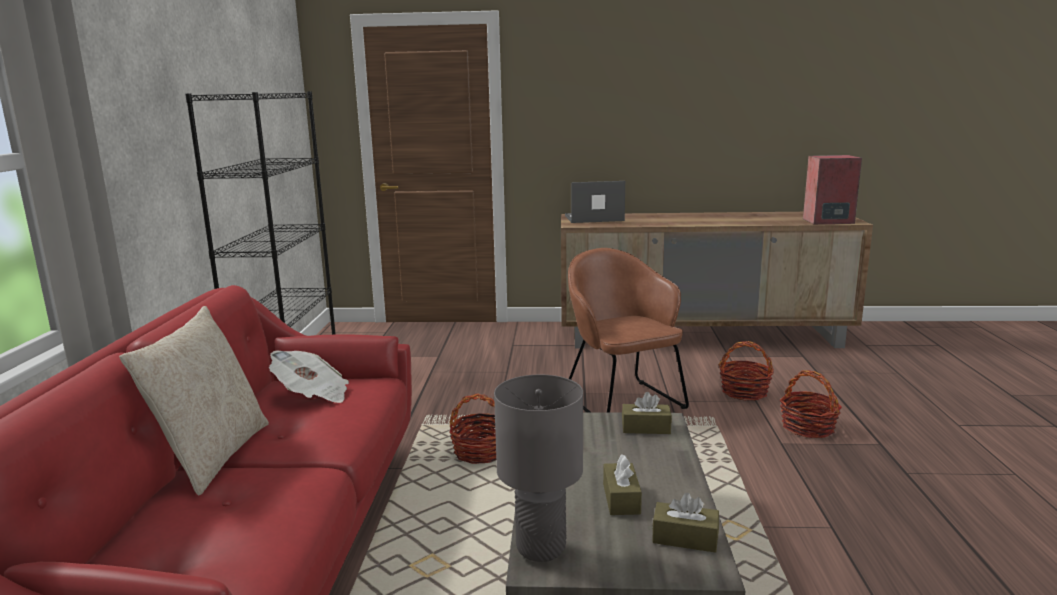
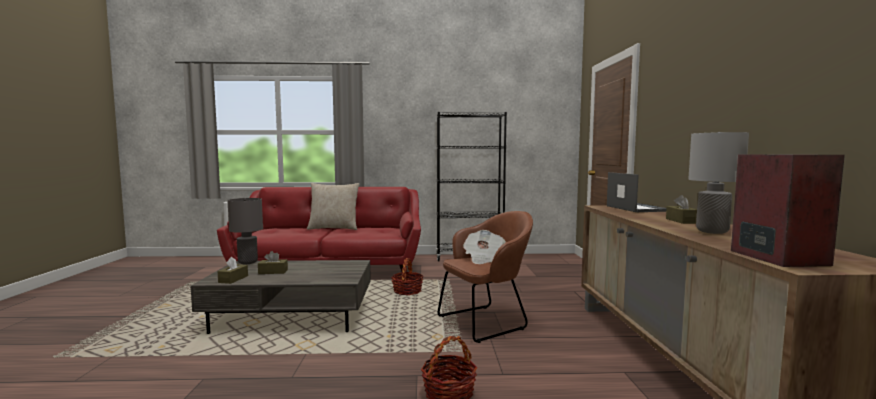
camera: 85 degrees right, 10 degrees down
(313, 395) = (378, 230): newspaper -> newspaper (483, 258)
(646, 428) = (340, 276): brown tissue box -> brown tissue box (681, 221)
(740, 219) = (711, 232): none -> grey table lamp
(744, 392) = (523, 370): basket -> none

